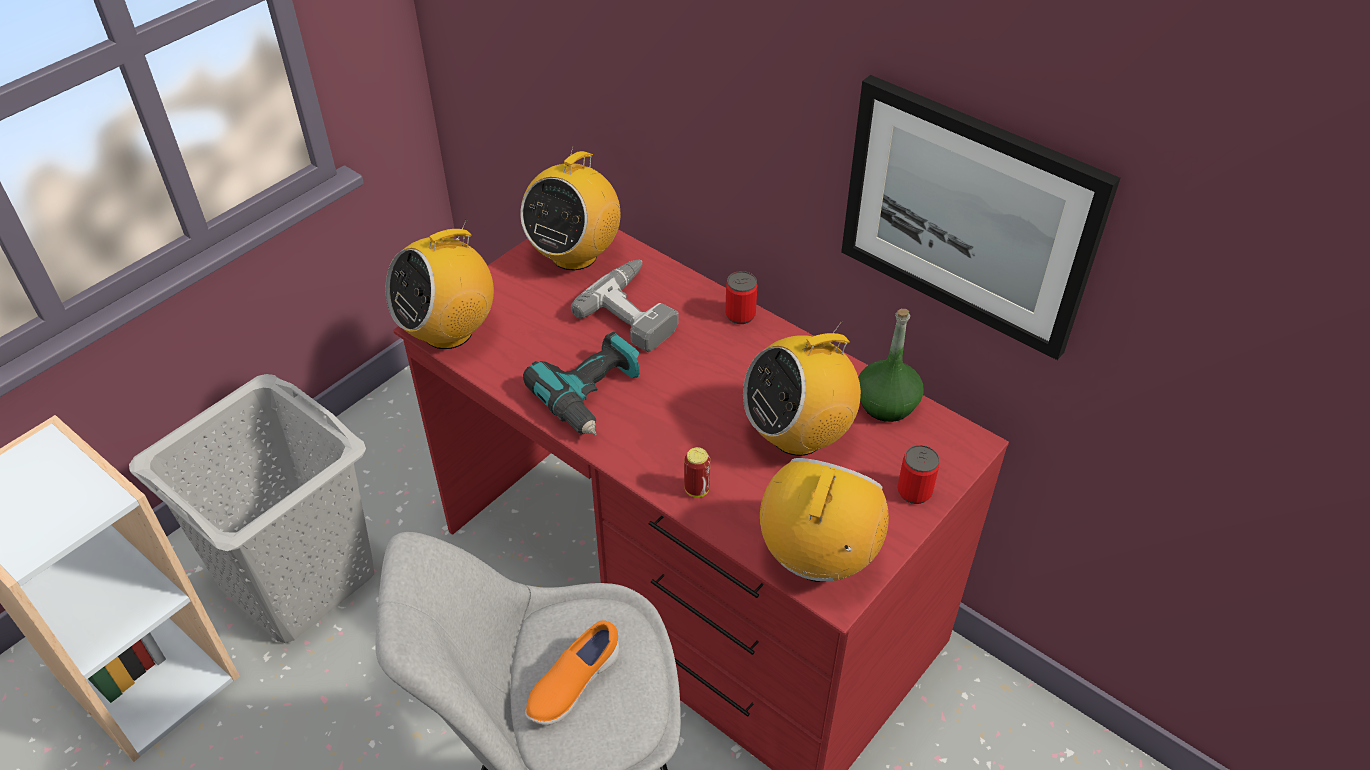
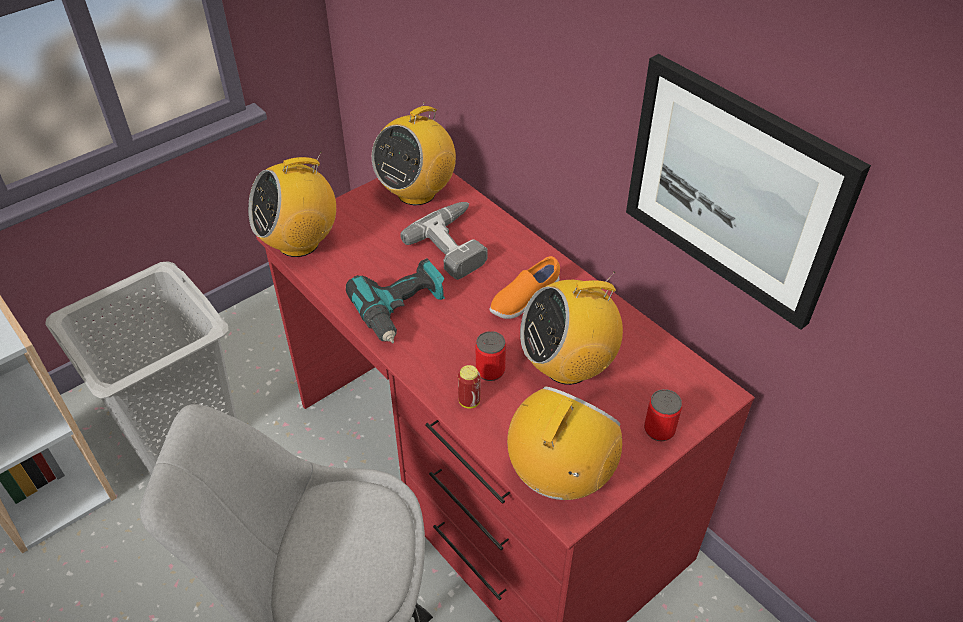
camera: 10 degrees right, 0 degrees up
(572, 685) = (329, 555): orange shoe -> orange shoe (523, 300)
(740, 315) = (542, 258): can -> can (490, 371)
(886, 404) = (651, 349): green bottle -> none

